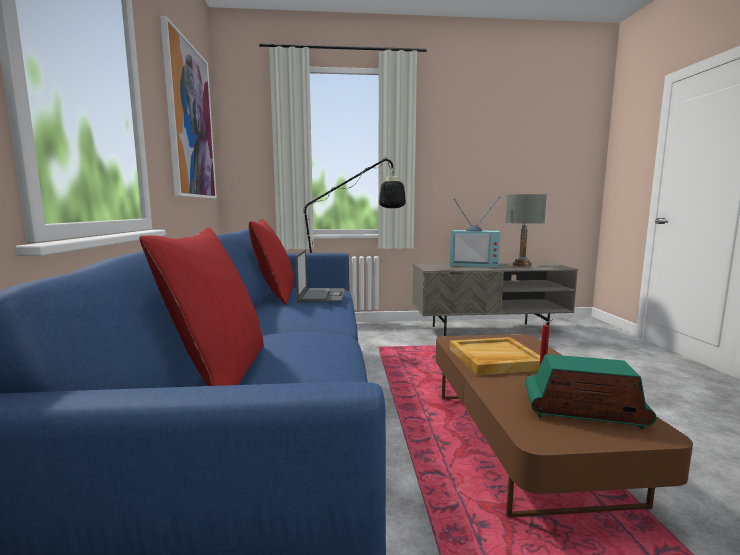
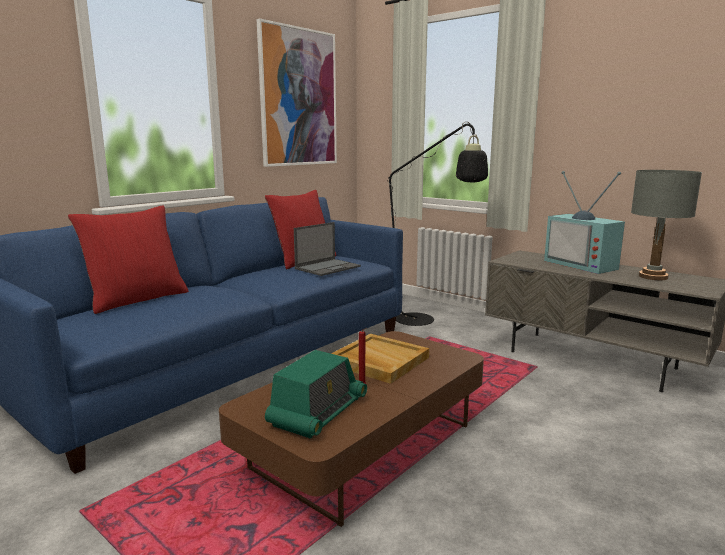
camera: 45 degrees right, 5 degrees up
(583, 411) = (318, 412): radio -> radio turned 60 degrees clockwise

